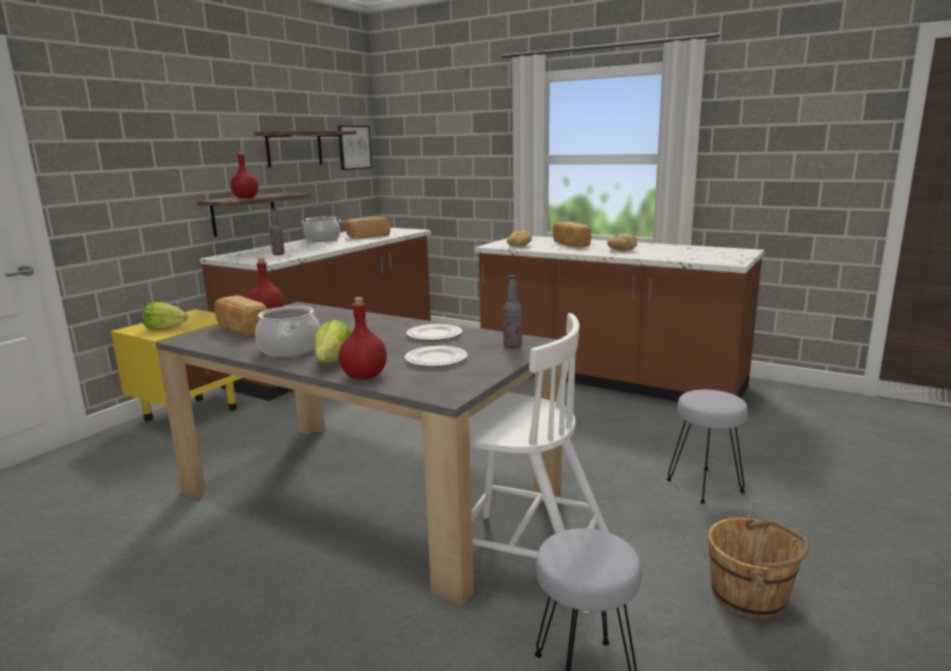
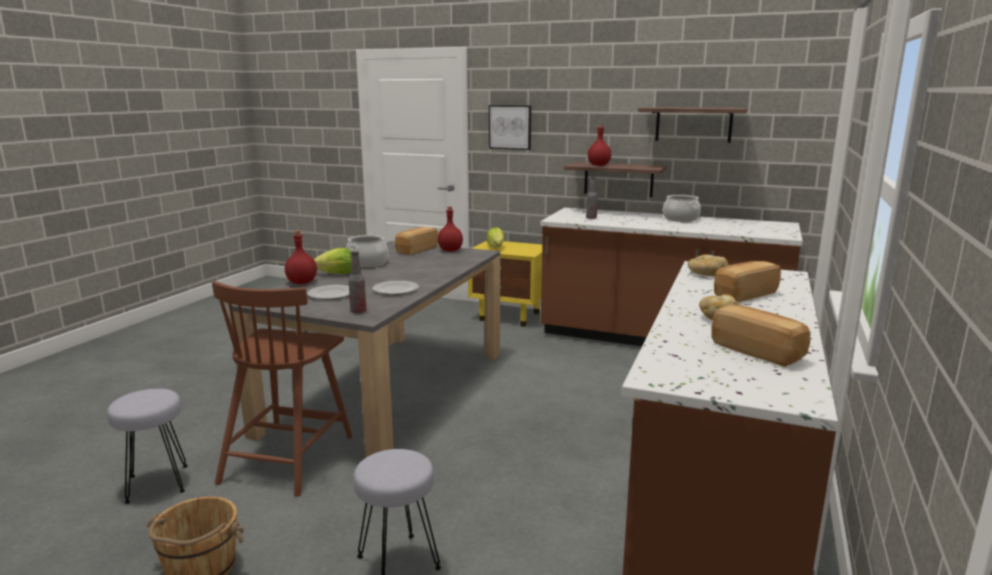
camera: 80 degrees right, 0 degrees up
(353, 147) = (791, 126): picture -> picture (510, 127)
(368, 236) = (717, 227): bread -> bread (757, 351)
(526, 559) = (288, 457): white chair -> brown chair

